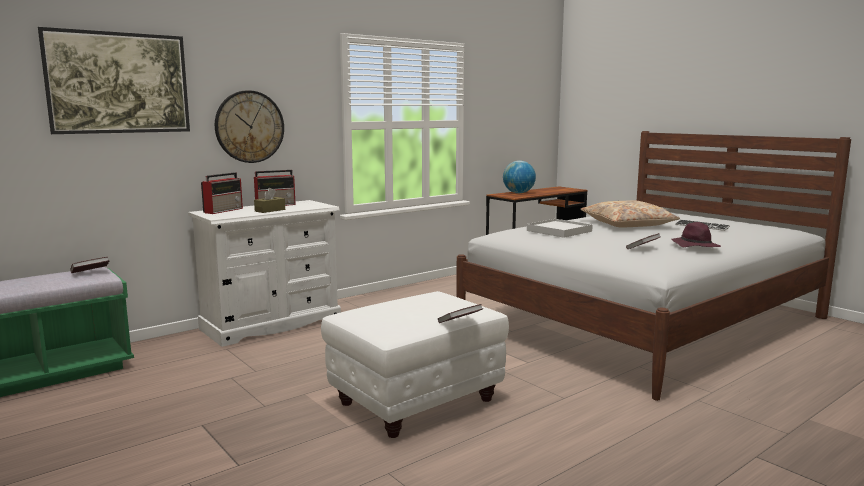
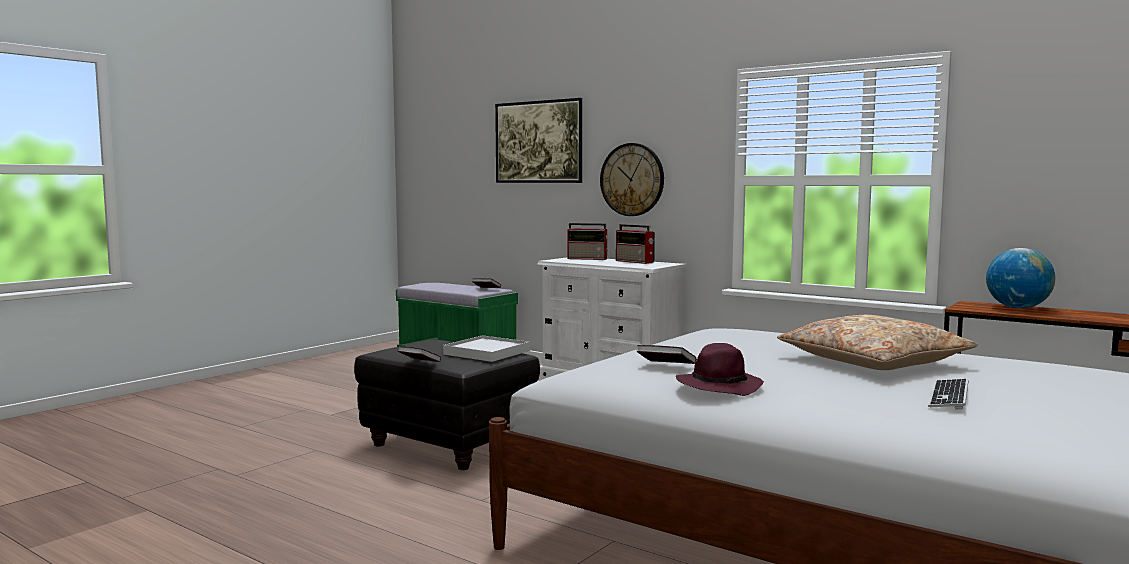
camera: 75 degrees right, 5 degrees down
(270, 210) = (602, 263): brown tissue box -> none
(415, 401) = (449, 445): white ottoman -> black ottoman
(559, 231) = (746, 339): white tray -> white tray (486, 352)

